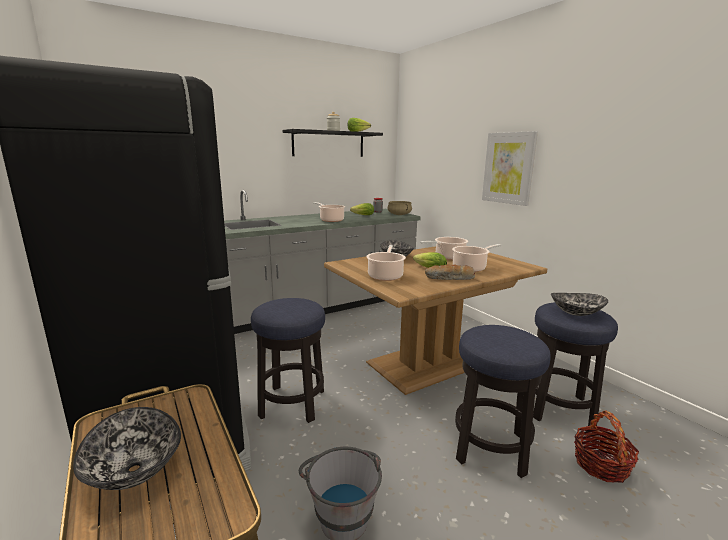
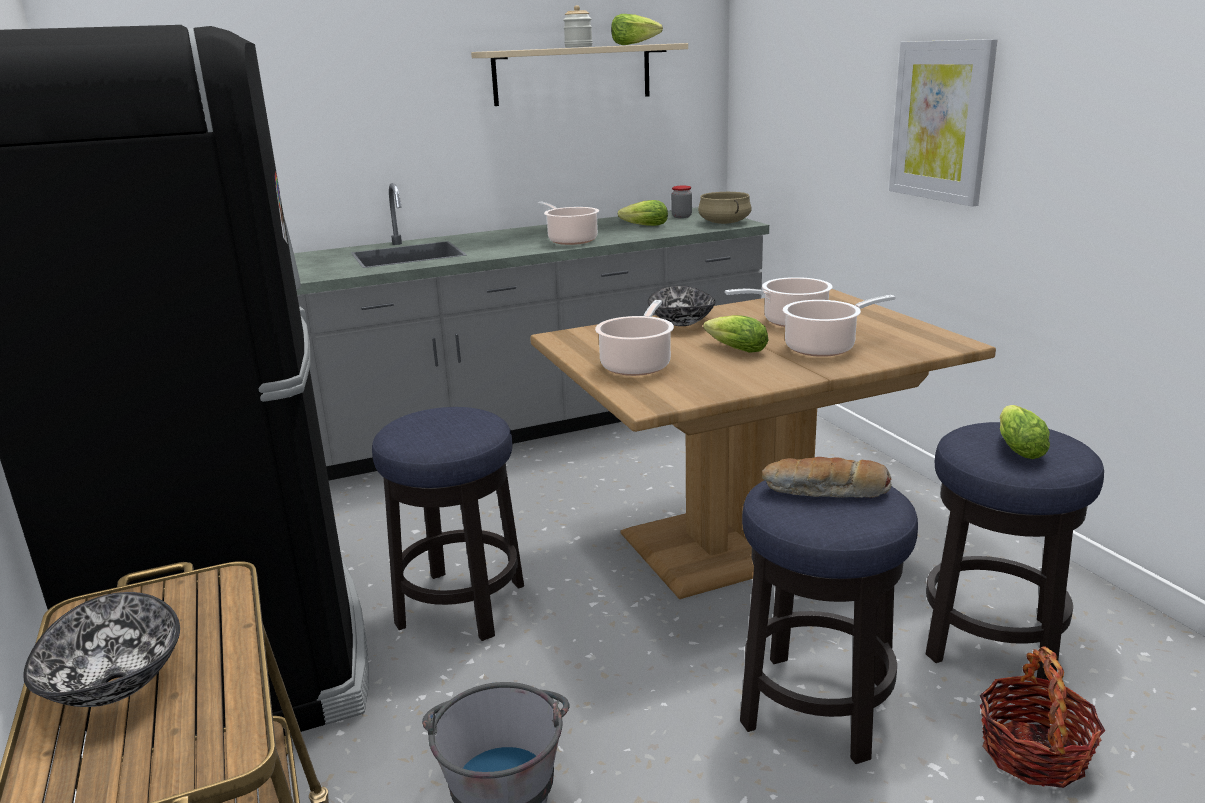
camera: 10 degrees right, 5 degrees up
(328, 144) = (572, 74): black shelf -> beige shelf
(449, 279) = (764, 372): bread -> bread (825, 492)
(576, 313) = (1017, 447): bowl -> lettuce

